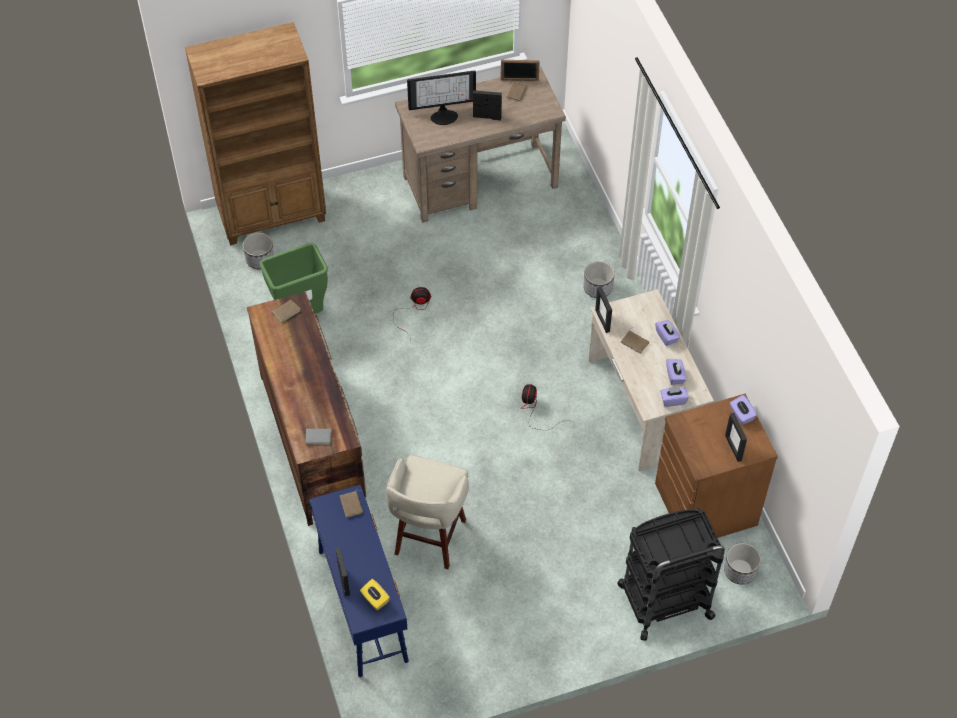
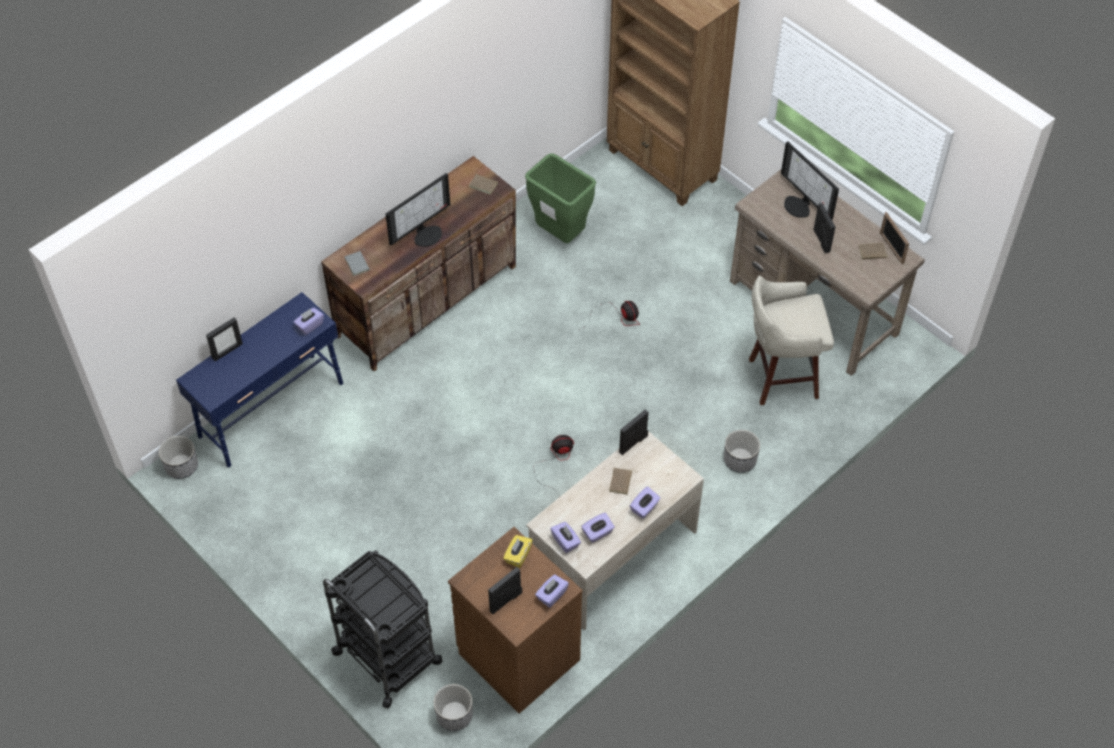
camera: 65 degrees right, 0 degrees up
(260, 259) = (606, 178): planter -> planter (182, 466)
(315, 373) = (426, 234): none -> monitor
(352, 505) = (309, 325): brown book -> purple tissue box
(375, 599) = (218, 381): yellow tissue box -> yellow tissue box (518, 555)
(429, 540) = (363, 433): beige stool -> beige stool (779, 379)

